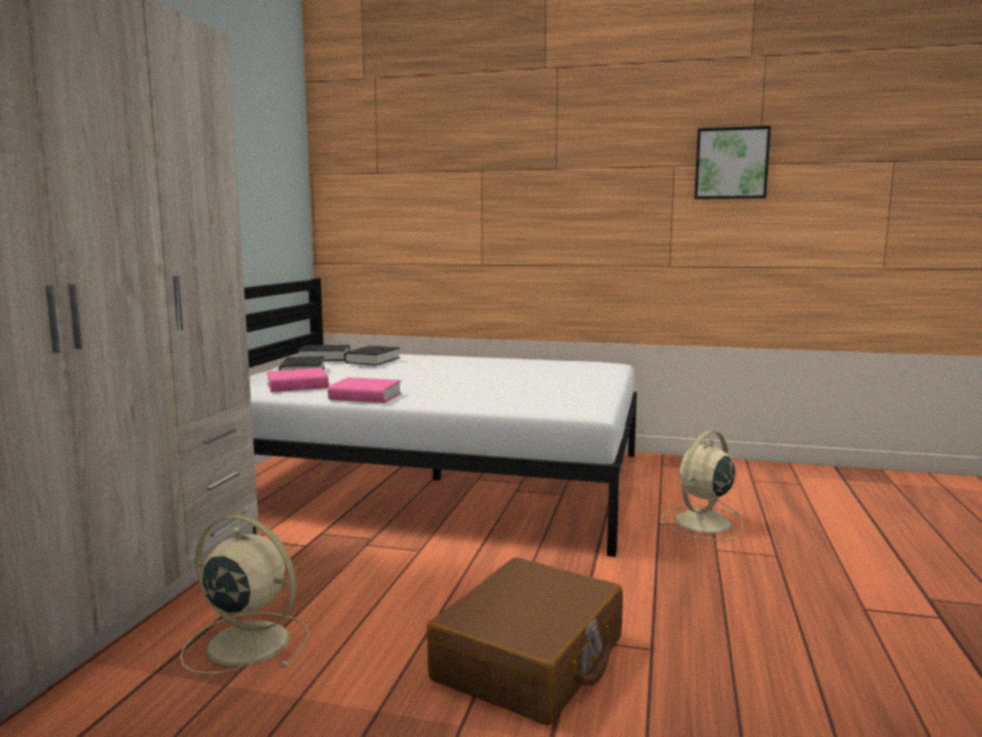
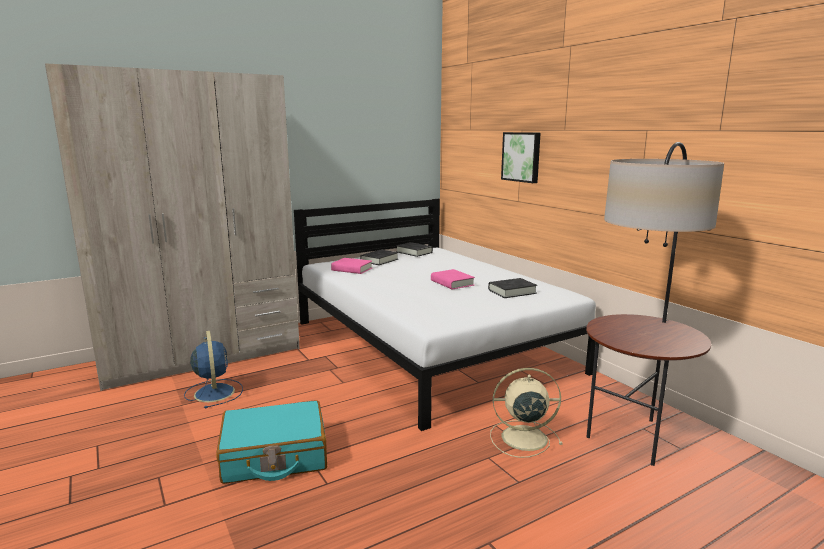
camera: 45 degrees right, 5 degrees up
(245, 642) = (214, 392): beige fan -> blue fan
(365, 397) = (359, 284): pink book -> pink book (452, 283)
(372, 360) = (429, 259): black book -> black book (512, 291)
(530, 660) = (274, 455): brown suitcase -> turquoise suitcase
(731, 163) = (692, 129): picture -> picture (522, 157)
(761, 488) = (633, 437): none -> floor lamp

